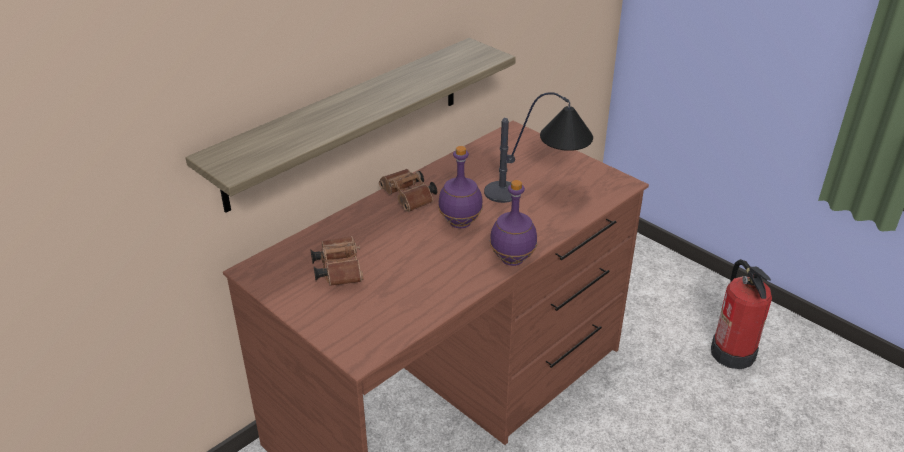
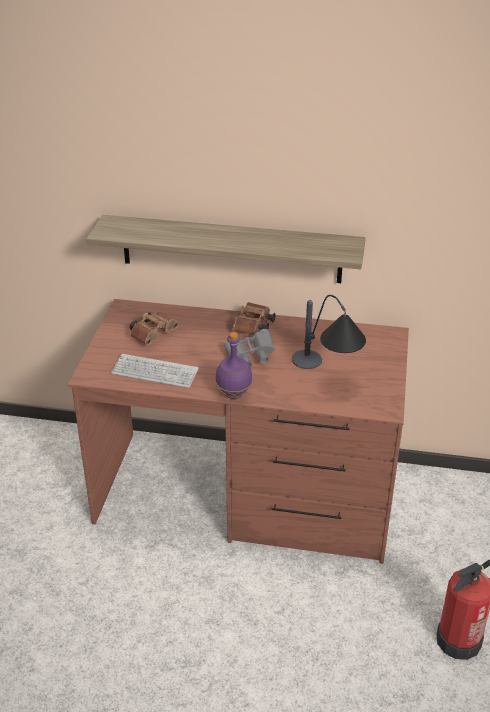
camera: 55 degrees right, 0 degrees up
(413, 298) = (155, 372): none -> keyboard
(460, 223) = (250, 358): purple bottle -> grey binoculars

